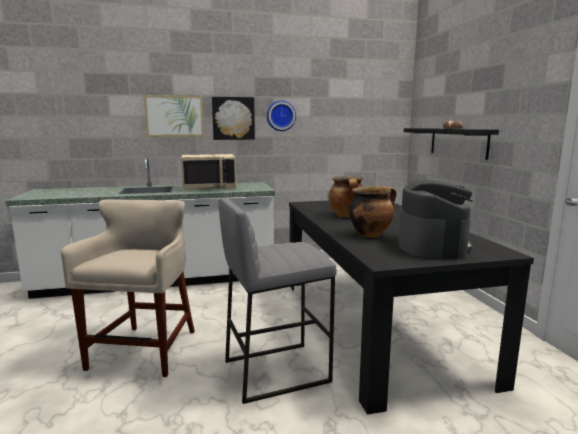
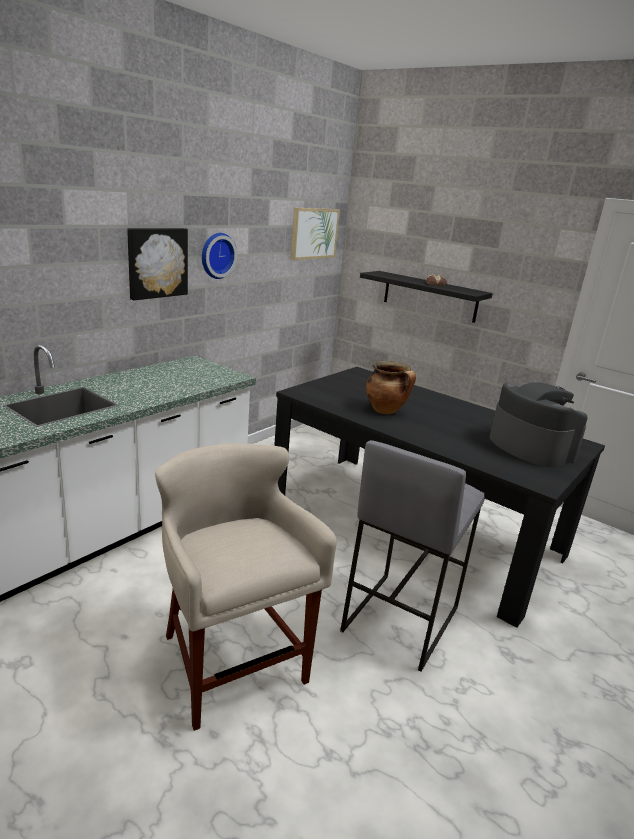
camera: 40 degrees left, 10 degrees up
(174, 116) = (70, 264): picture -> picture (314, 233)
(209, 188) = (153, 383): beige microwave -> none
(370, 234) = (462, 441): cooking pot -> none

